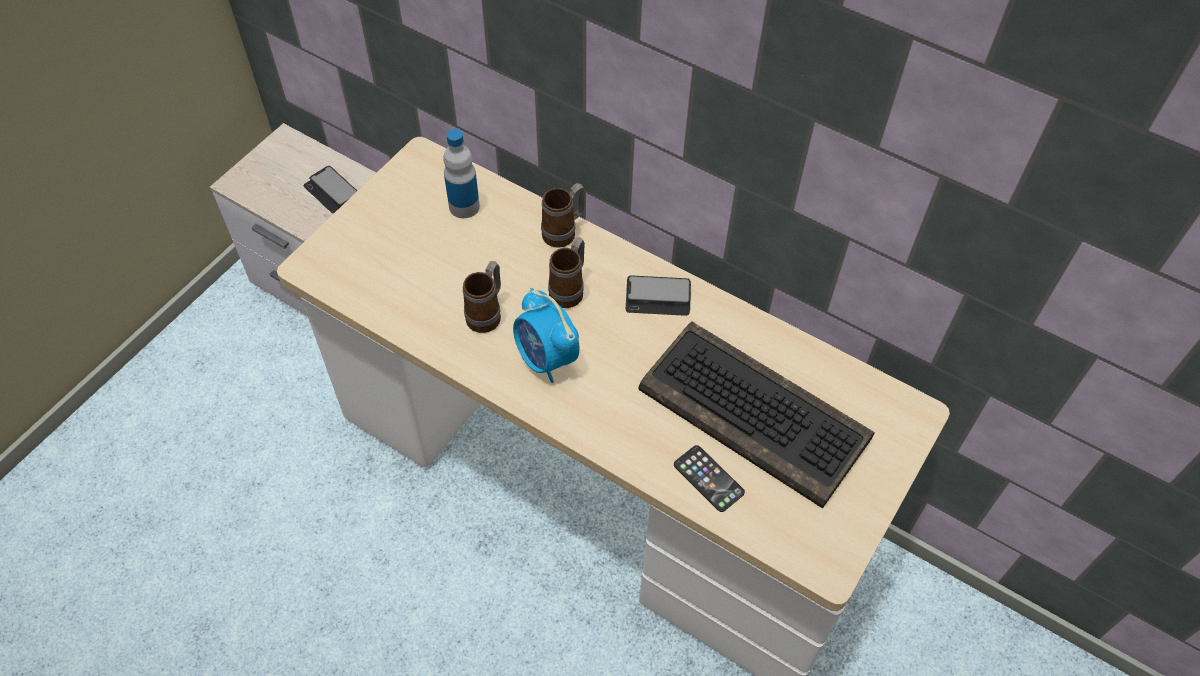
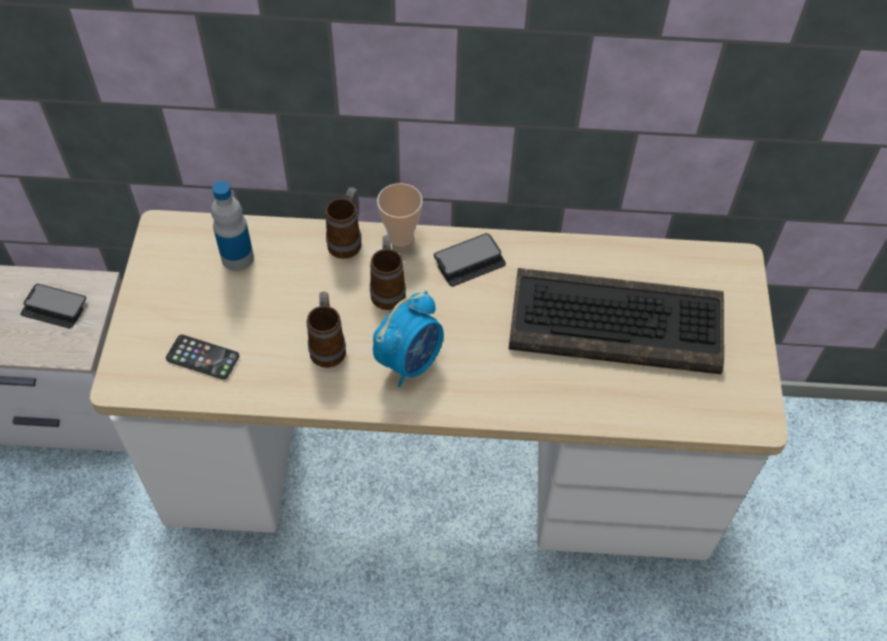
camera: 30 degrees left, 0 degrees up
(546, 359) = (410, 361): alarm clock -> alarm clock turned 75 degrees counterclockwise
(612, 249) = (400, 237): none -> cup
(708, 478) = (616, 396): phone -> phone (202, 357)

